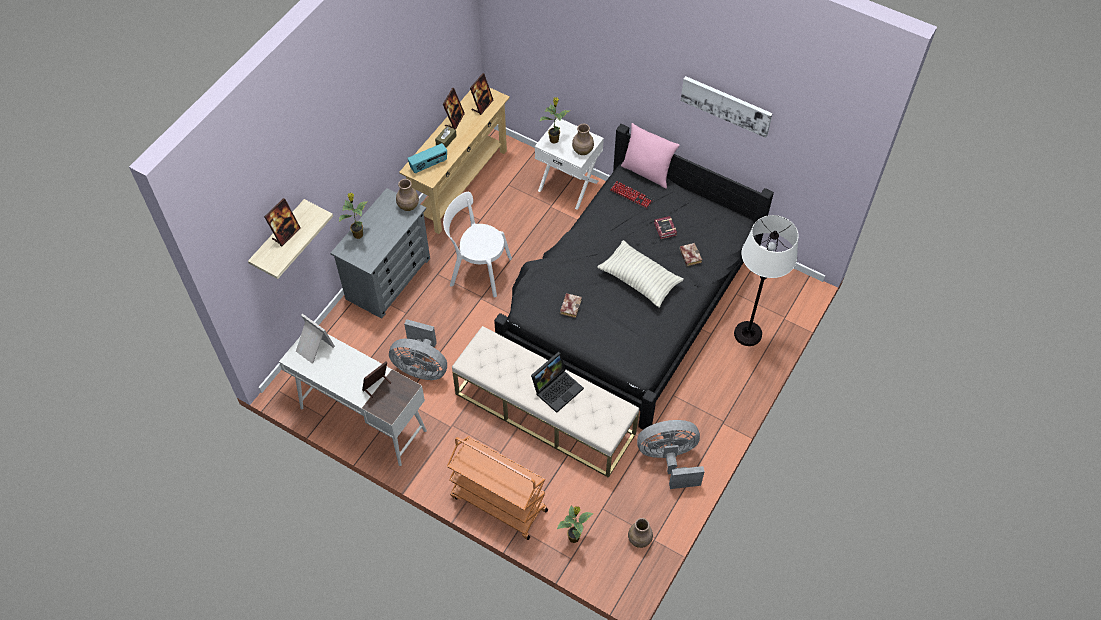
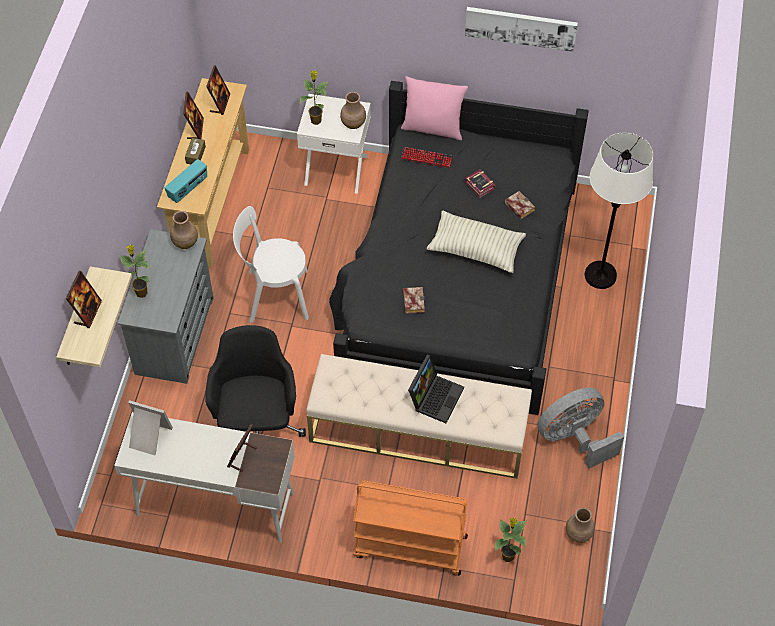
camera: 20 degrees left, 0 degrees up
(421, 367) = (257, 424): grey fan -> black office chair

